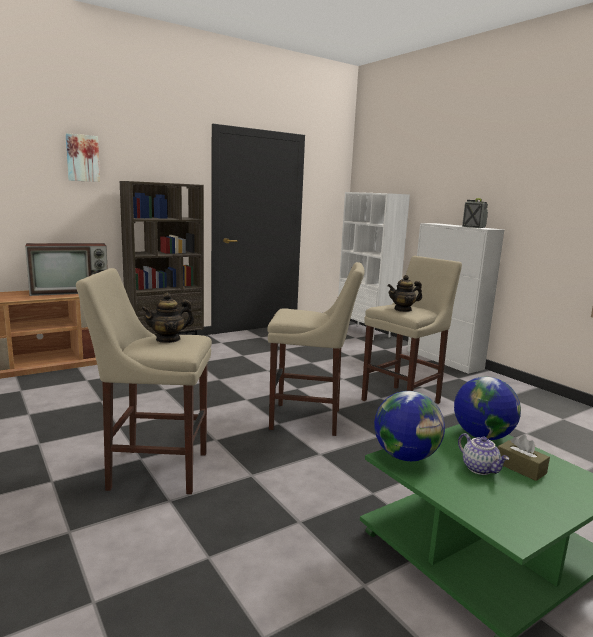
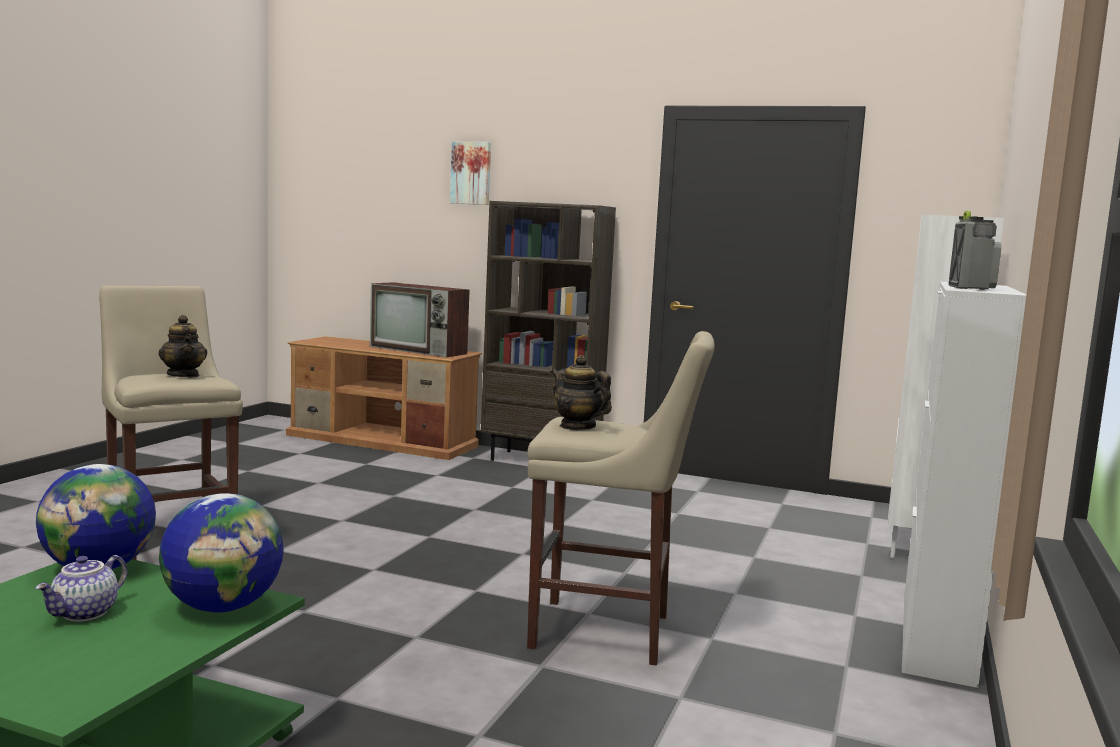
camera: 55 degrees right, 5 degrees down
(168, 339) = (183, 375): teapot -> teapot turned 150 degrees counterclockwise
(310, 419) = (414, 583): beige stool -> none
(520, 468) = (106, 640): brown tissue box -> none

